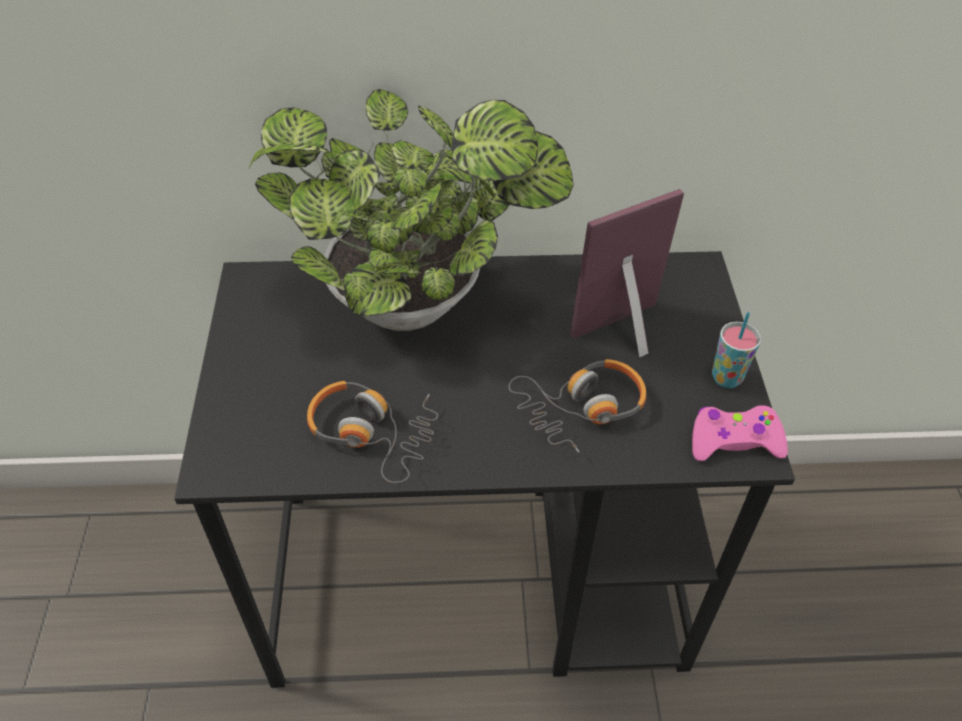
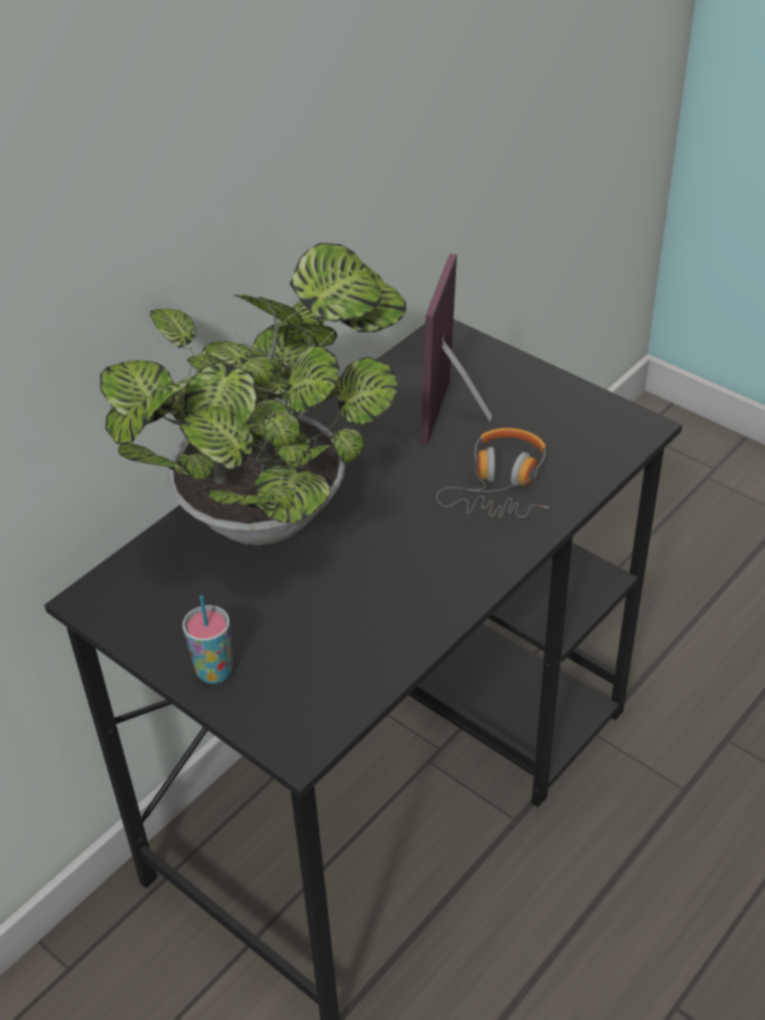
camera: 45 degrees left, 5 degrees down
(371, 433) = (381, 620): headphones -> none
(726, 378) = (562, 394): cup -> cup (214, 672)
(734, 441) = (620, 429): pink game controller -> none

